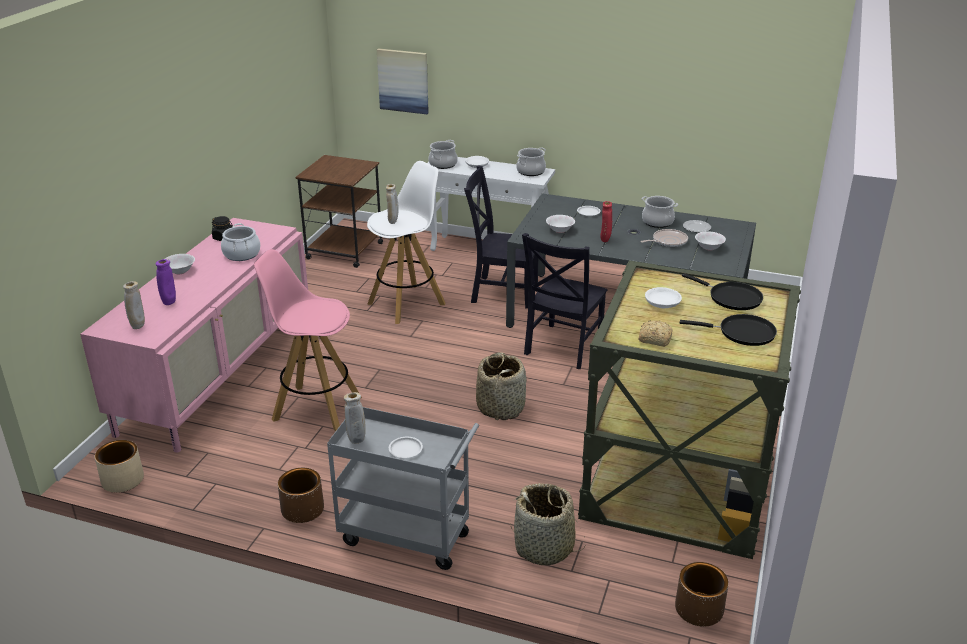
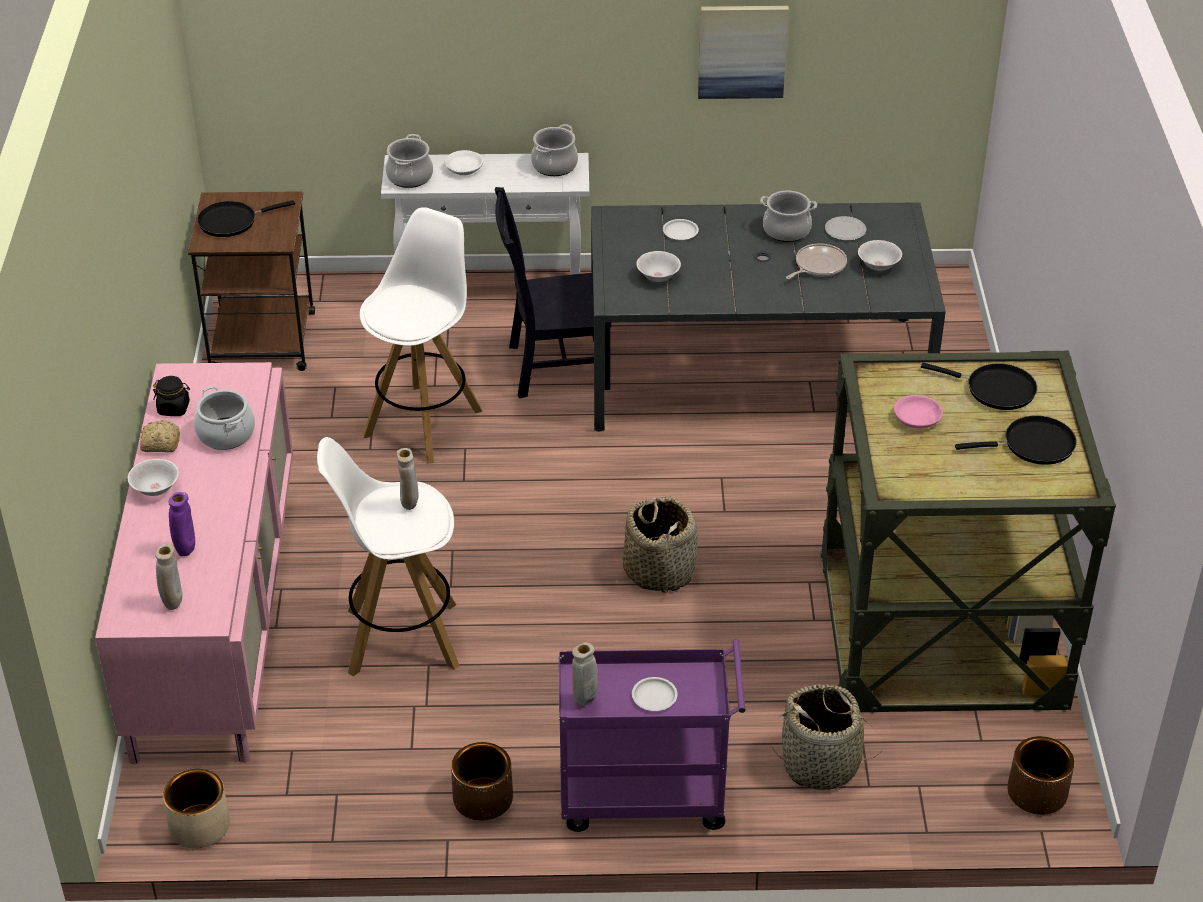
camera: 20 degrees left, 10 degrees up
(316, 408) = (400, 638): pink stool -> white stool
(329, 168) = (231, 221): none -> black frying pan
(393, 222) = (406, 315): beige vase -> beige vase (410, 505)
(403, 81) = (319, 51): picture -> picture (742, 51)
(408, 540) = (647, 802): grey cart -> purple cart
(562, 348) = (692, 449): black chair -> none
(605, 240) = (732, 283): red vase -> none
(654, 339) = (935, 481): bread -> bread (159, 443)
(663, 303) = (918, 419): white bowl -> pink bowl

